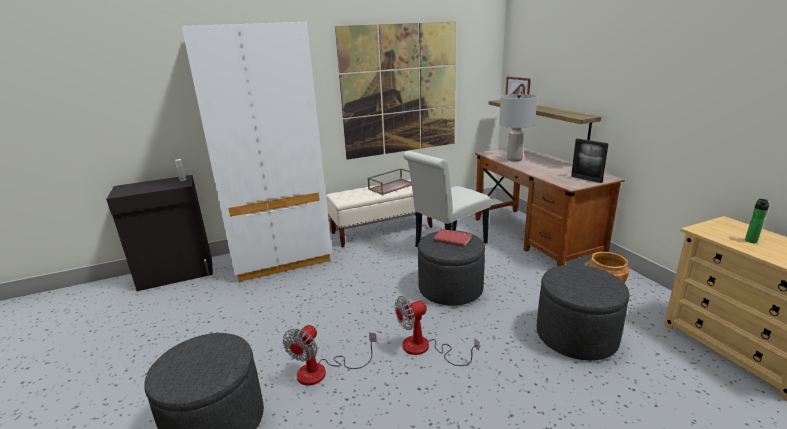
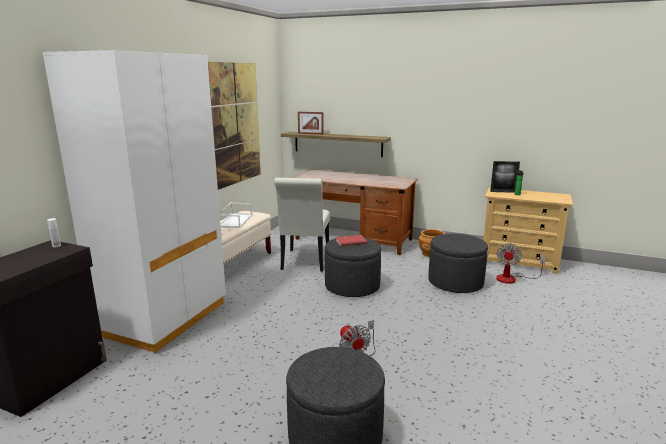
camera: 45 degrees left, 5 degrees down
(392, 186) = (235, 220): brown tray -> white tray
(425, 348) = (394, 323): fan -> fan (512, 278)
(514, 159) = (330, 178): grey table lamp -> none
(586, 179) = (399, 181): picture frame -> picture frame (503, 192)

